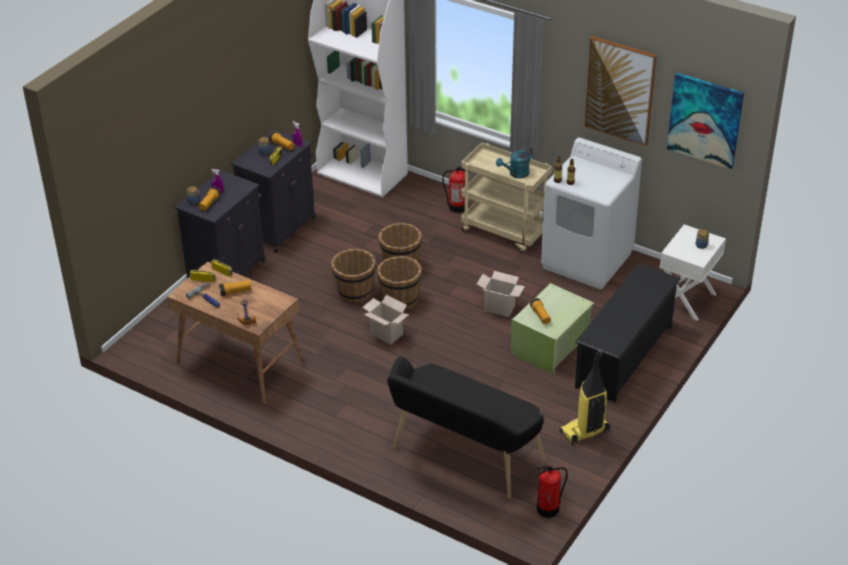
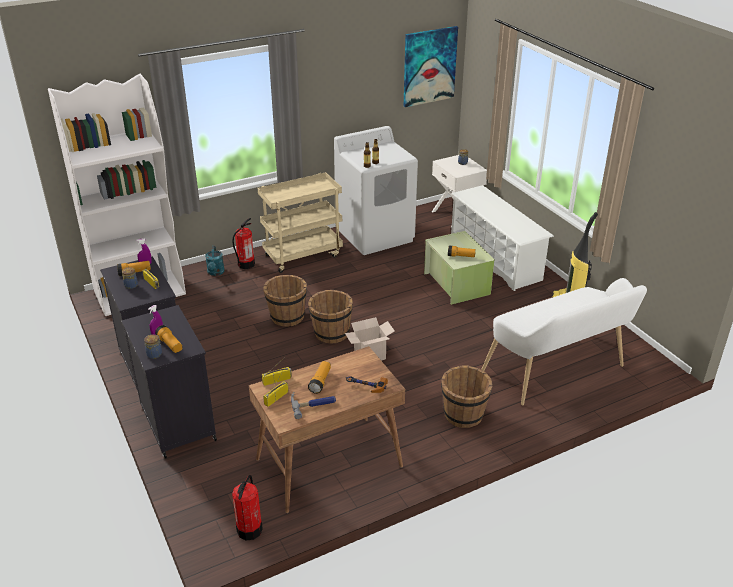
camera: 60 degrees left, 5 degrees down
(354, 292) = (295, 354): brown bucket -> brown bucket (463, 415)
(462, 457) = (558, 372): black bench -> white bench
(500, 308) = (392, 289): cardboard box -> none
(516, 174) = (312, 190): turquoise watering can -> turquoise watering can (215, 273)
(548, 509) = (644, 352): fire extinguisher -> fire extinguisher (250, 529)
(620, 90) = (361, 75): picture -> none
(624, 356) = (495, 259): black shoe rack -> white shoe rack

